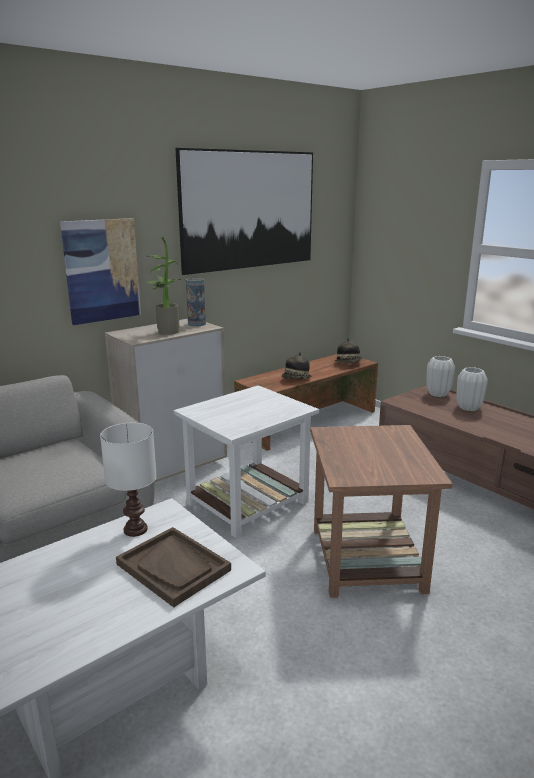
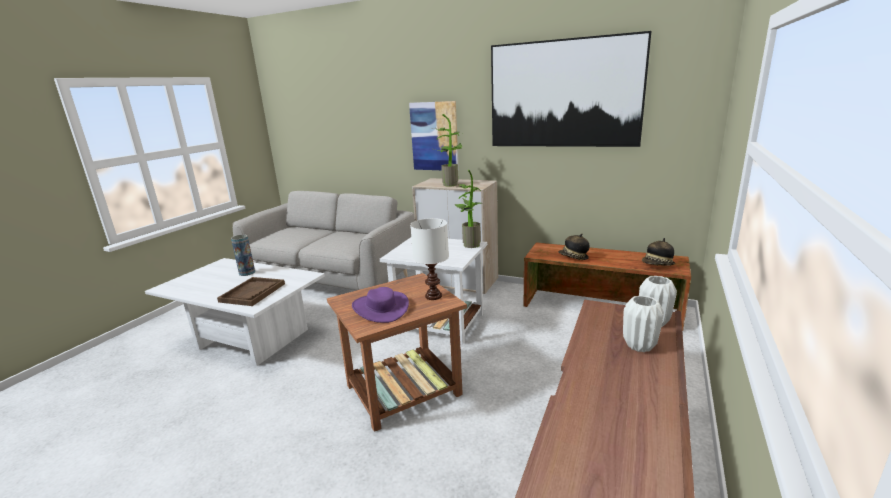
camera: 65 degrees right, 0 degrees up
(136, 529) = (287, 275): white table lamp -> white table lamp (434, 296)
(197, 324) = (480, 184): vase -> vase (247, 273)
(255, 393) = (469, 244): none -> potted plant
(387, 461) = (380, 308): none -> purple hat

